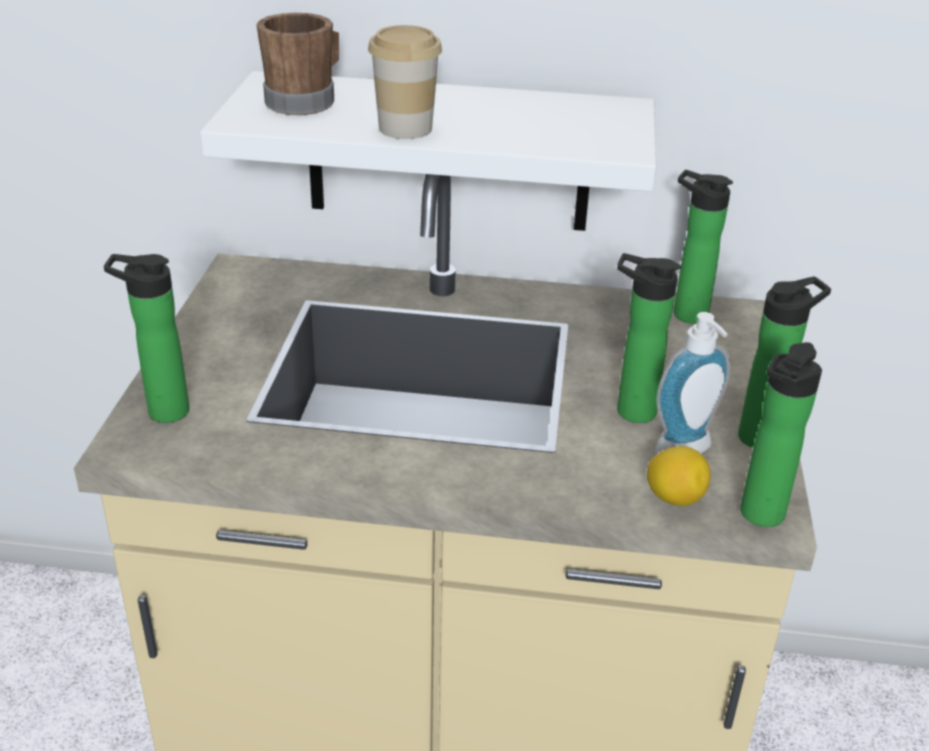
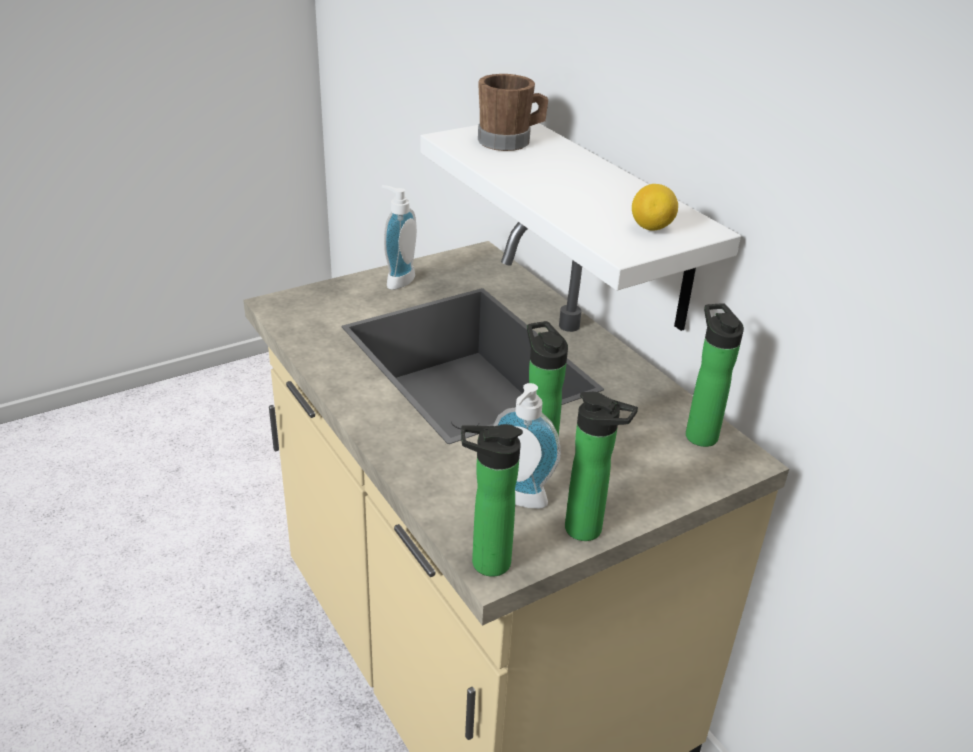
camera: 50 degrees right, 0 degrees up
(162, 411) = (317, 298): bottle -> none
(207, 341) = (397, 280): none -> soap dispenser
(405, 128) = (523, 178): cup -> none
(674, 498) = (459, 514): lemon -> lemon (651, 228)

